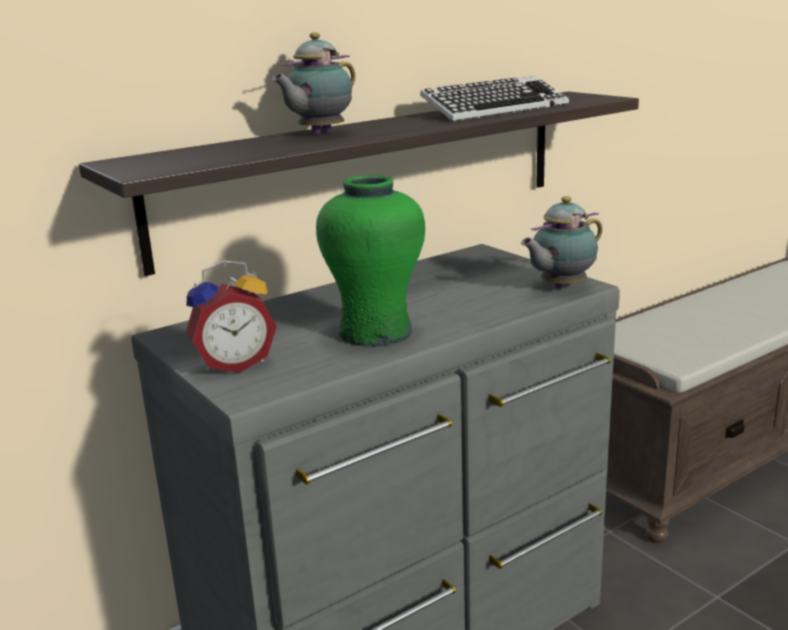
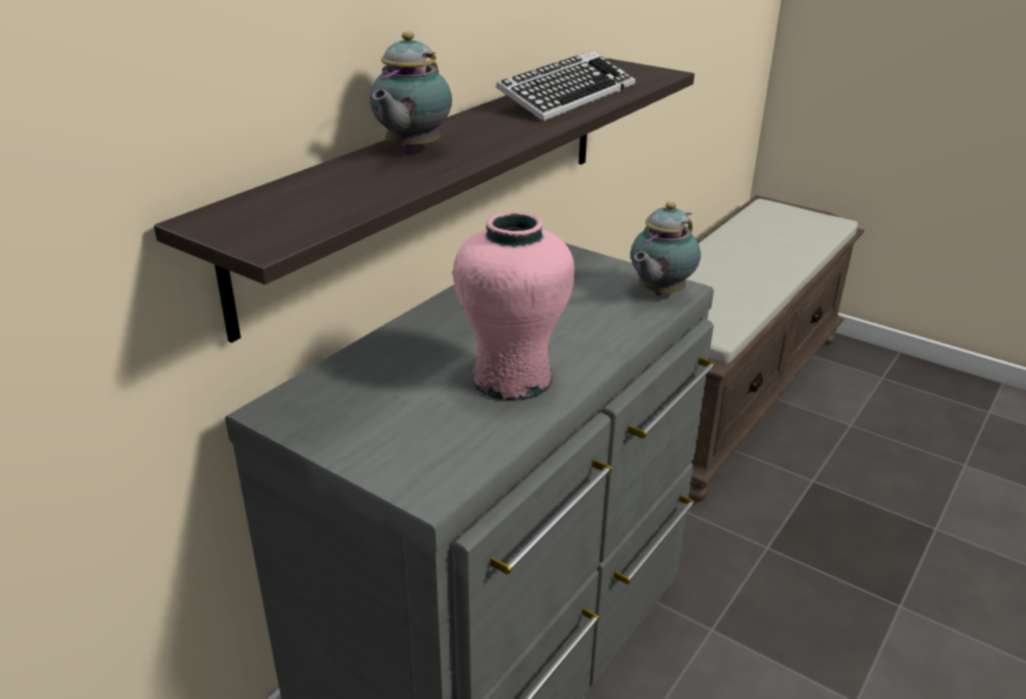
camera: 20 degrees left, 10 degrees up
(234, 364) = (386, 446): alarm clock -> none
(375, 332) = (511, 378): green vase -> pink vase

